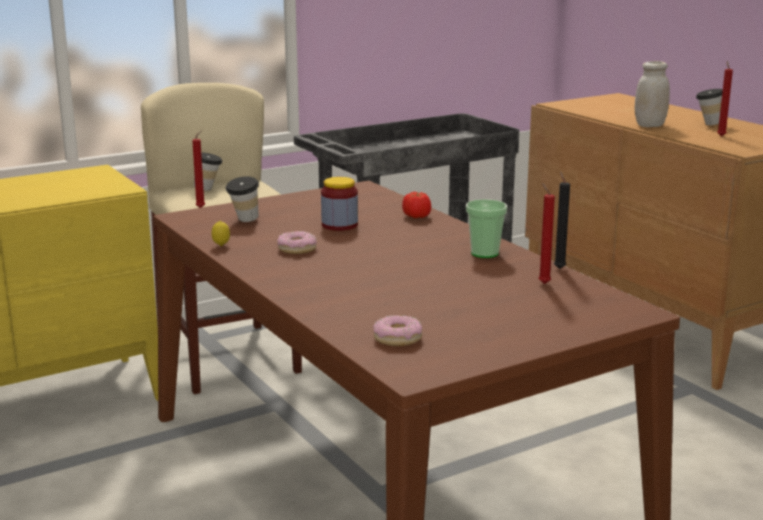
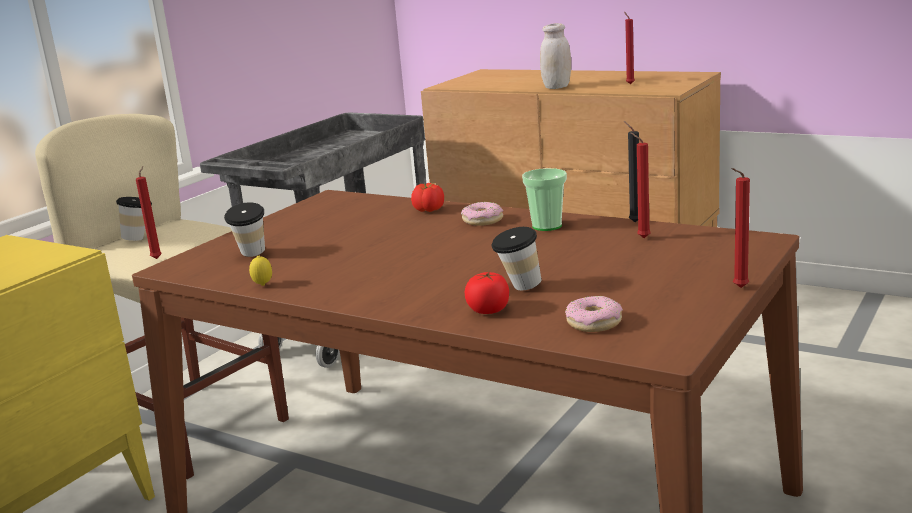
camera: 25 degrees left, 0 degrees up
(297, 249) = (353, 267): donut -> donut (482, 220)
(339, 225) = (363, 235): jar -> none
(340, 307) = (488, 310): none -> tomato
(549, 345) = (738, 288): none -> red candle
(707, 124) = (602, 78): cup -> cup (518, 288)

